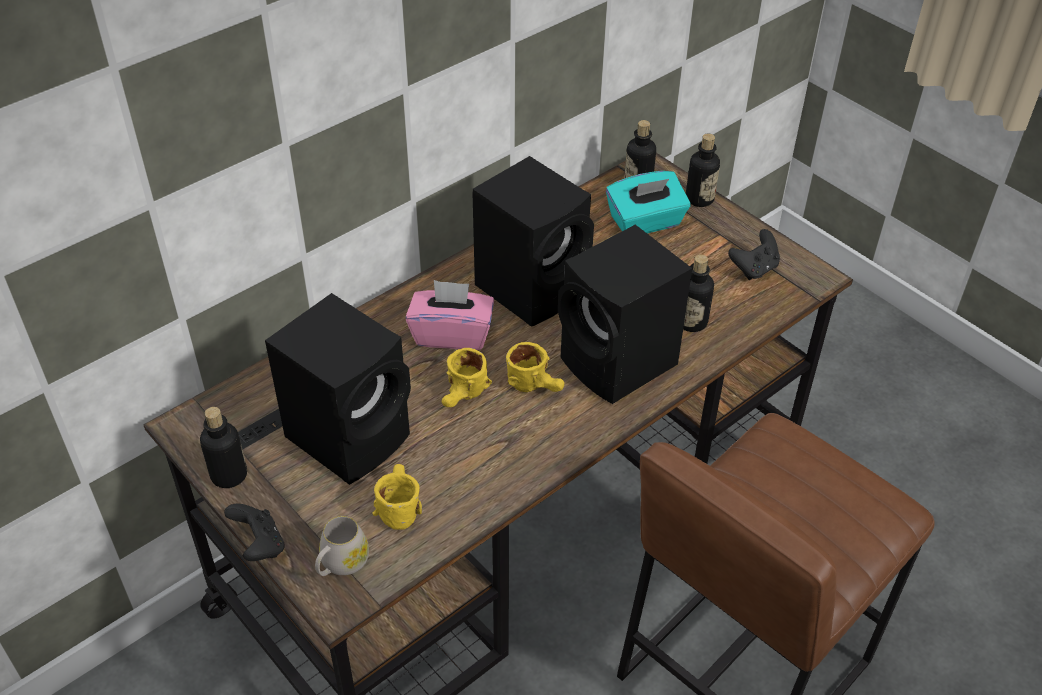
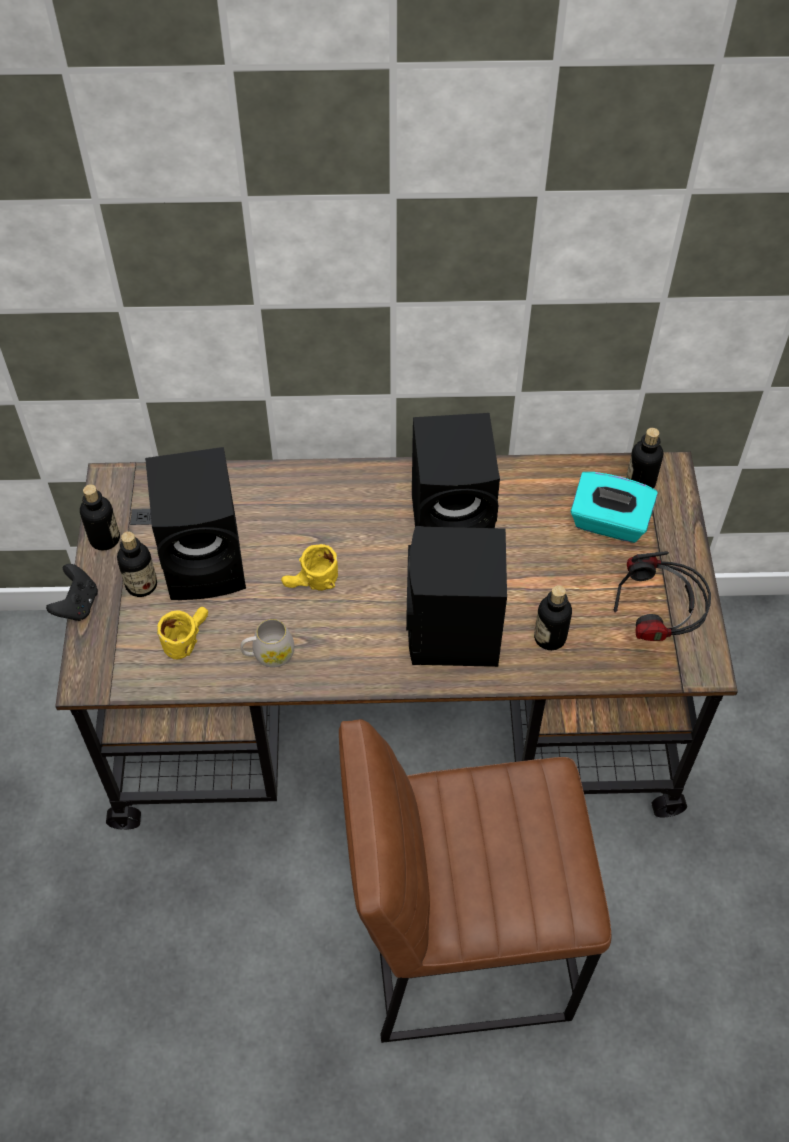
camera: 40 degrees right, 10 degrees up
(341, 564) = (112, 655): white mug -> white mug (268, 655)
(452, 334) = (353, 526): pink tissue box -> none
(537, 385) = (373, 611): yellow mug -> none
(699, 199) = (681, 529): bottle -> bottle (141, 585)
(754, 269) = (657, 625): black game controller -> headphones

